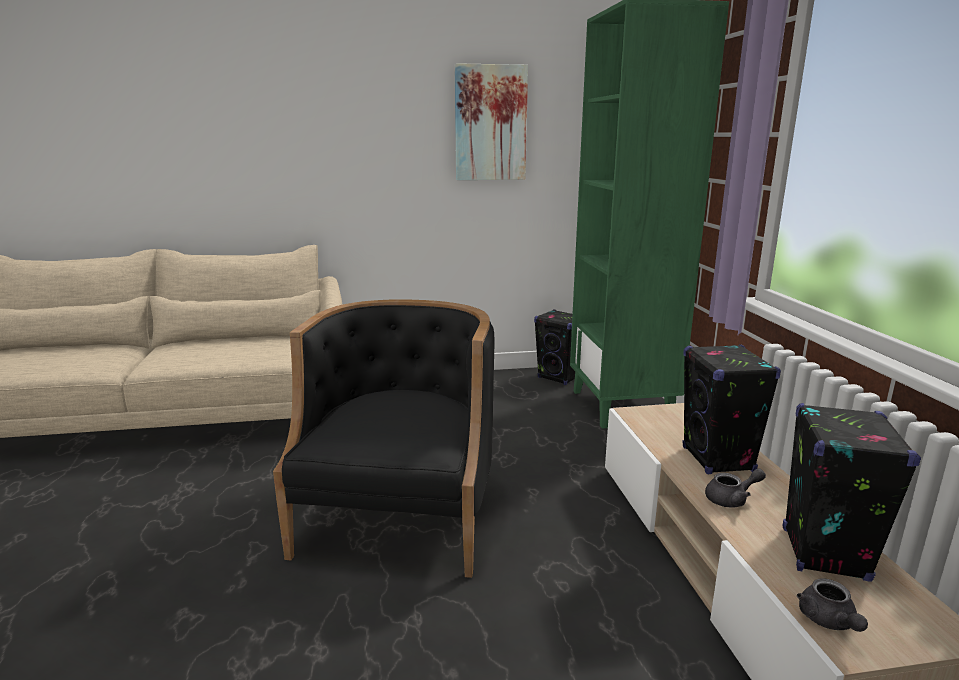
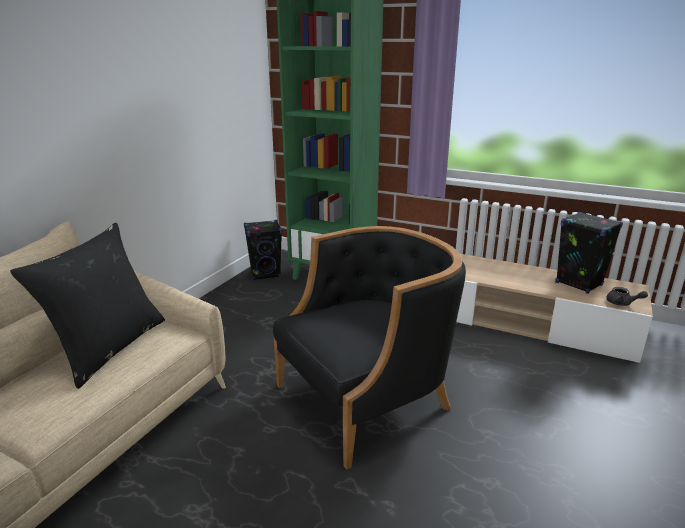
camera: 55 degrees left, 5 degrees up
(259, 346) = (108, 348): none -> black pillow
(402, 512) = (367, 398): black armchair -> black armchair turned 105 degrees clockwise
(490, 123) = (185, 67): picture -> none
(718, 460) = (486, 269): black speaker -> none
(731, 499) = (525, 282): grey teapot -> none

